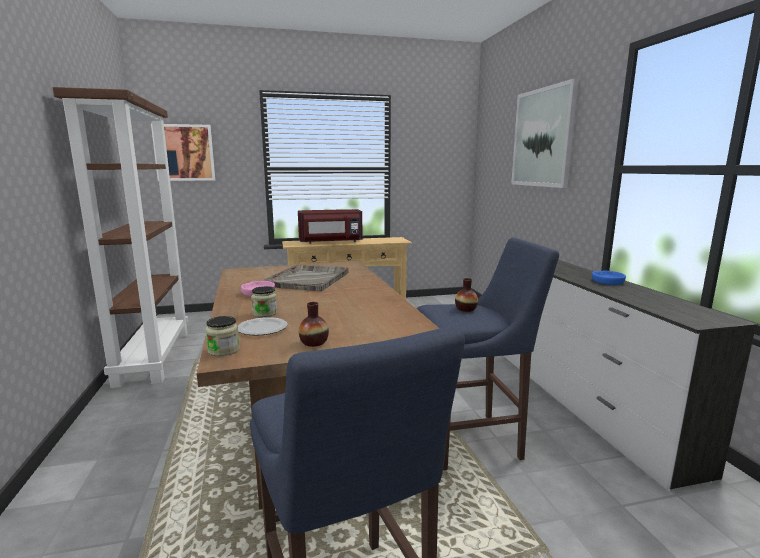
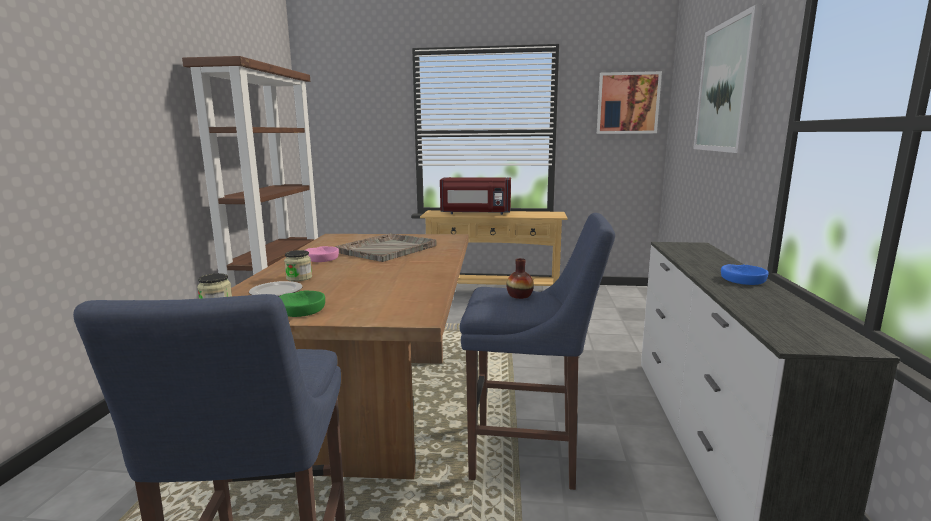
camera: 20 degrees right, 0 degrees up
(184, 152) = (338, 116): picture -> picture (628, 103)
(314, 342) = (301, 310): vase -> green bowl

